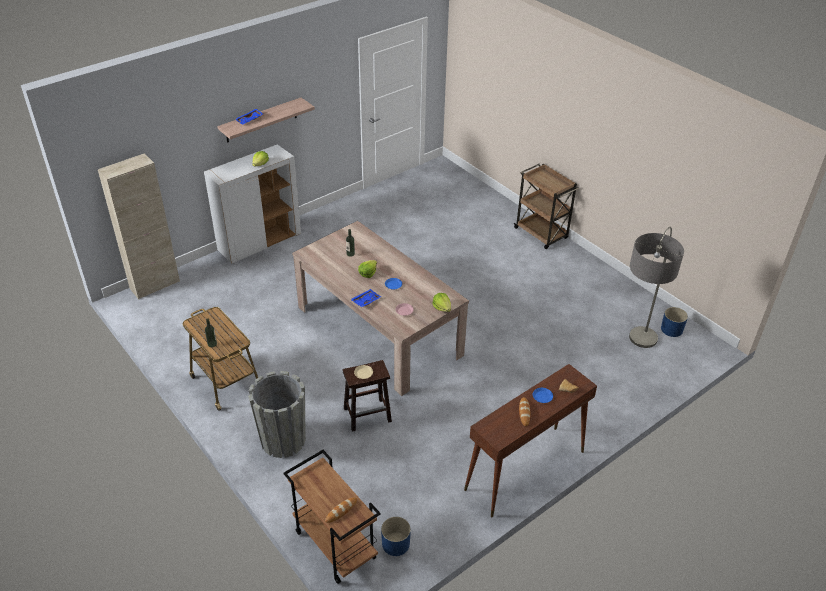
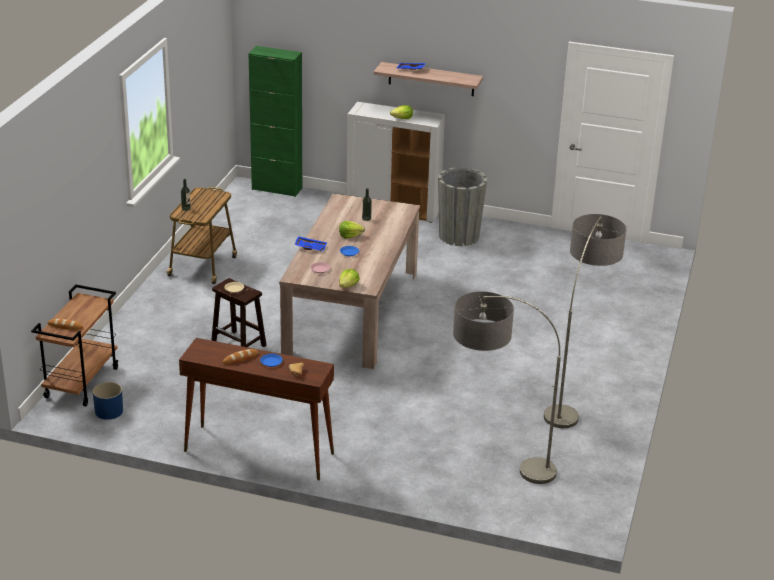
camera: 55 degrees right, 10 degrees down
(155, 285) = (277, 189): beige cabinet -> green cabinet
(283, 440) = (167, 317): grey planter -> grey planter (459, 236)
(541, 234) = (630, 353): brown cart -> none
(570, 280) = (574, 396): none -> floor lamp
(671, 329) = (579, 489): blue planter -> none

